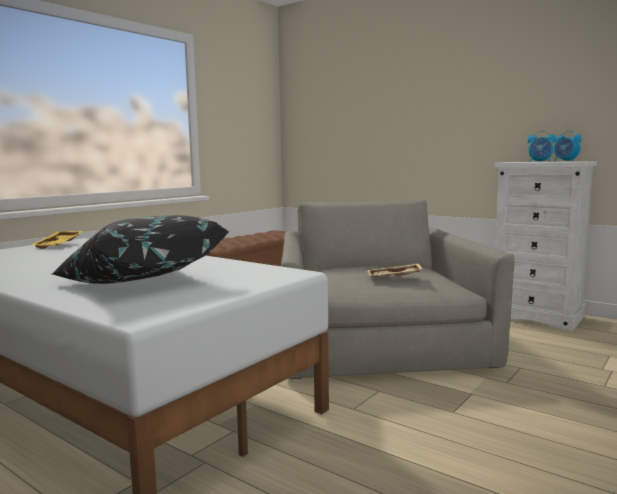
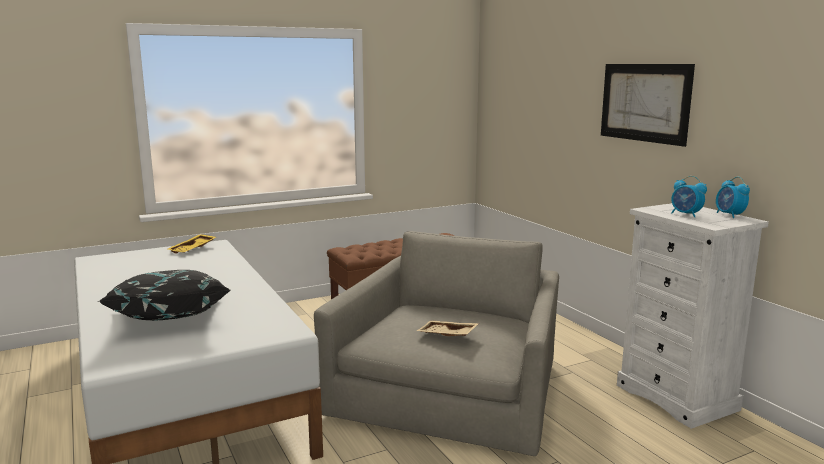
camera: 25 degrees right, 5 degrees up
(467, 89) = (644, 102): none -> picture

